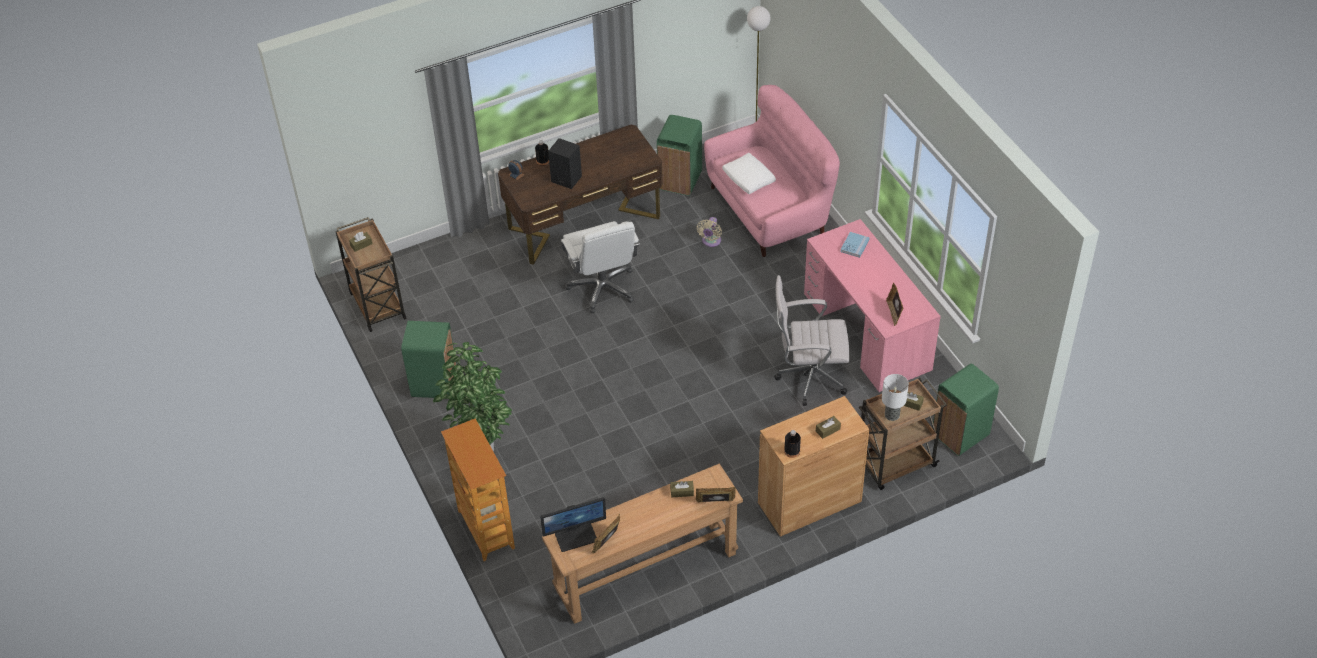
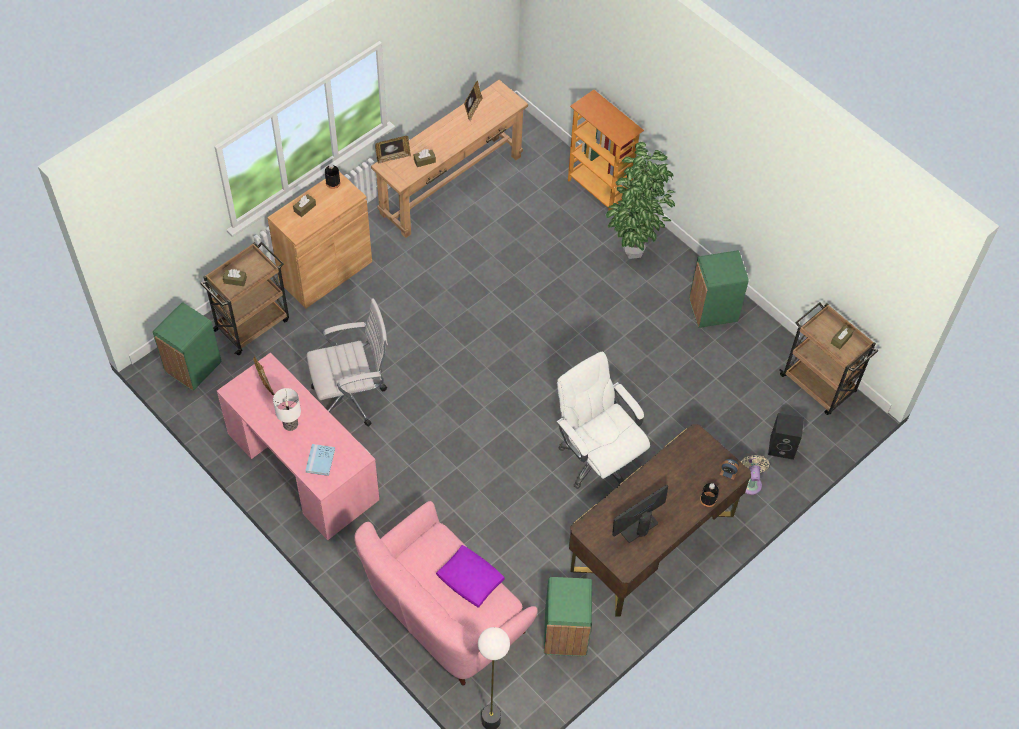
camera: 160 degrees right, 10 degrees up
(565, 179) = (670, 478): black speaker -> black speaker (782, 447)
(576, 536) = (500, 109): monitor -> monitor (636, 525)
(710, 241) = (500, 548): beige fan -> beige fan (750, 482)
(749, 179) = (469, 579): white pillow -> purple pillow
(892, 415) = (251, 264): table lamp -> table lamp (290, 424)

